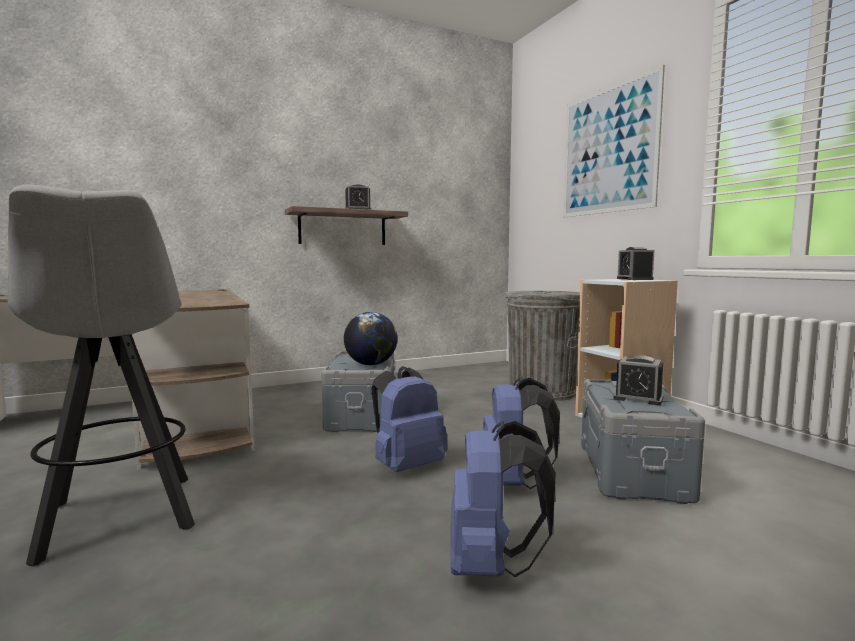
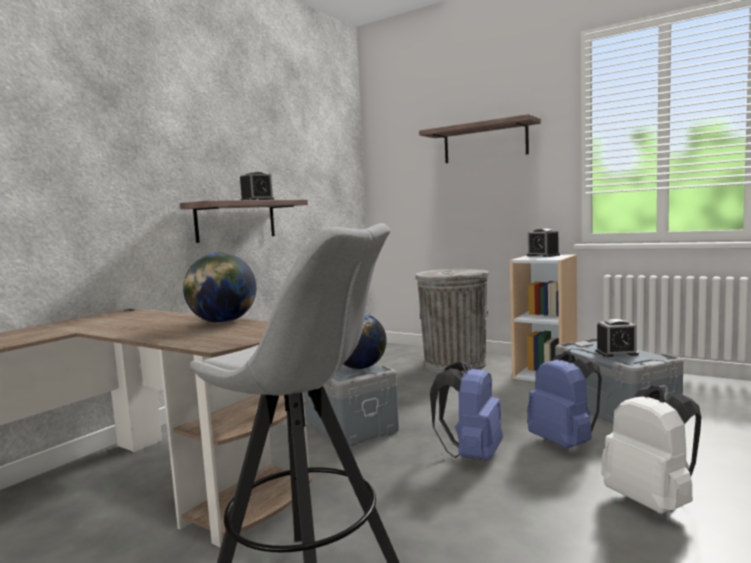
camera: 30 degrees left, 0 degrees up
(219, 298) = (223, 322): none -> globe
(491, 565) = (652, 502): blue backpack -> white backpack
(608, 150) = (485, 142): picture -> shelf

